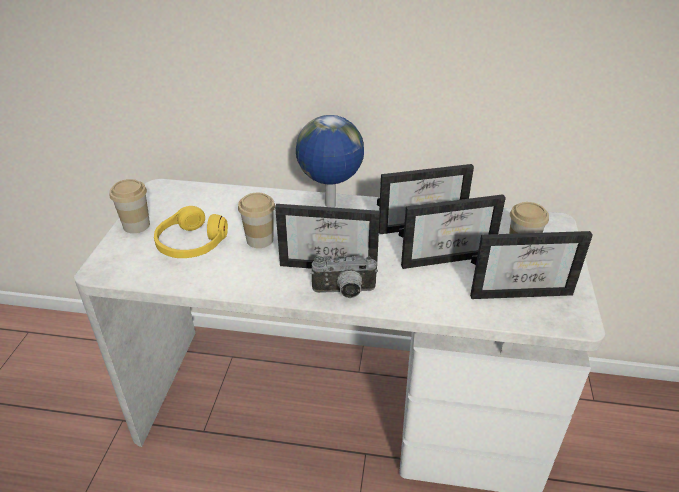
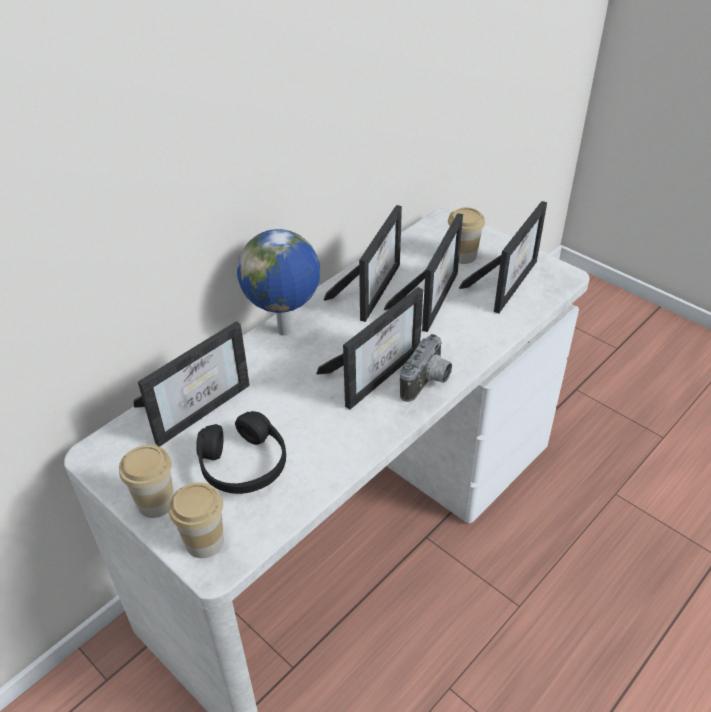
camera: 55 degrees left, 5 degrees up
(191, 243) = (243, 464): yellow headphones -> black headphones
(227, 204) = (198, 406): none -> picture frame
(260, 240) = (292, 407): cup -> cup (204, 541)

